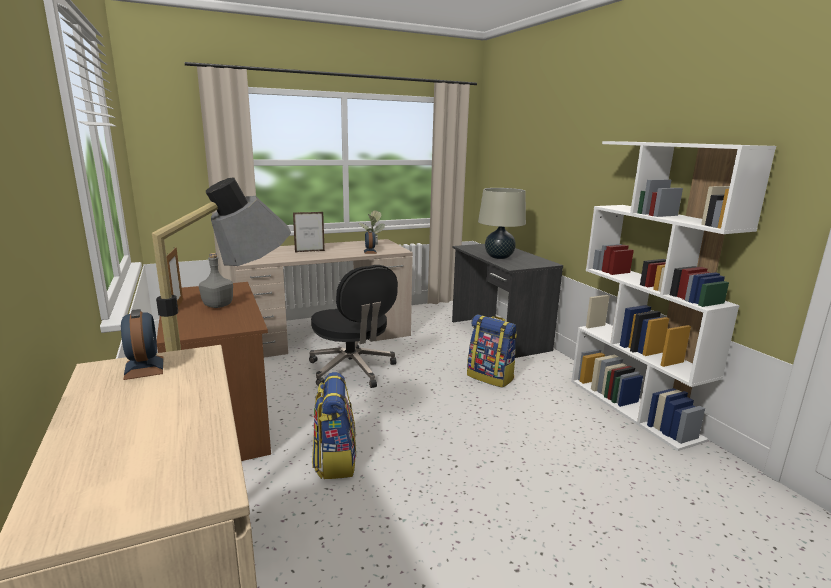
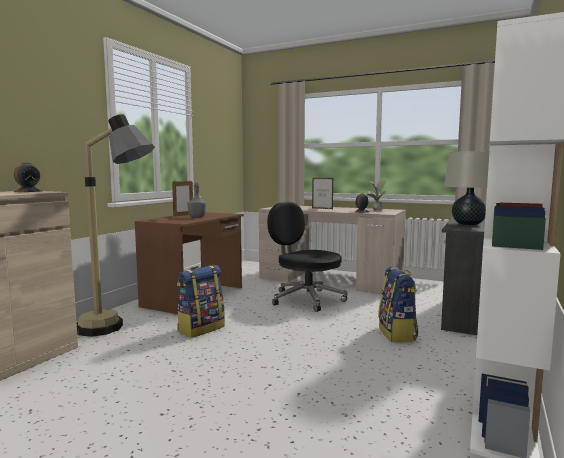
camera: 50 degrees right, 10 degrees down
(352, 370) = (305, 299): black office chair -> black office chair turned 120 degrees clockwise

